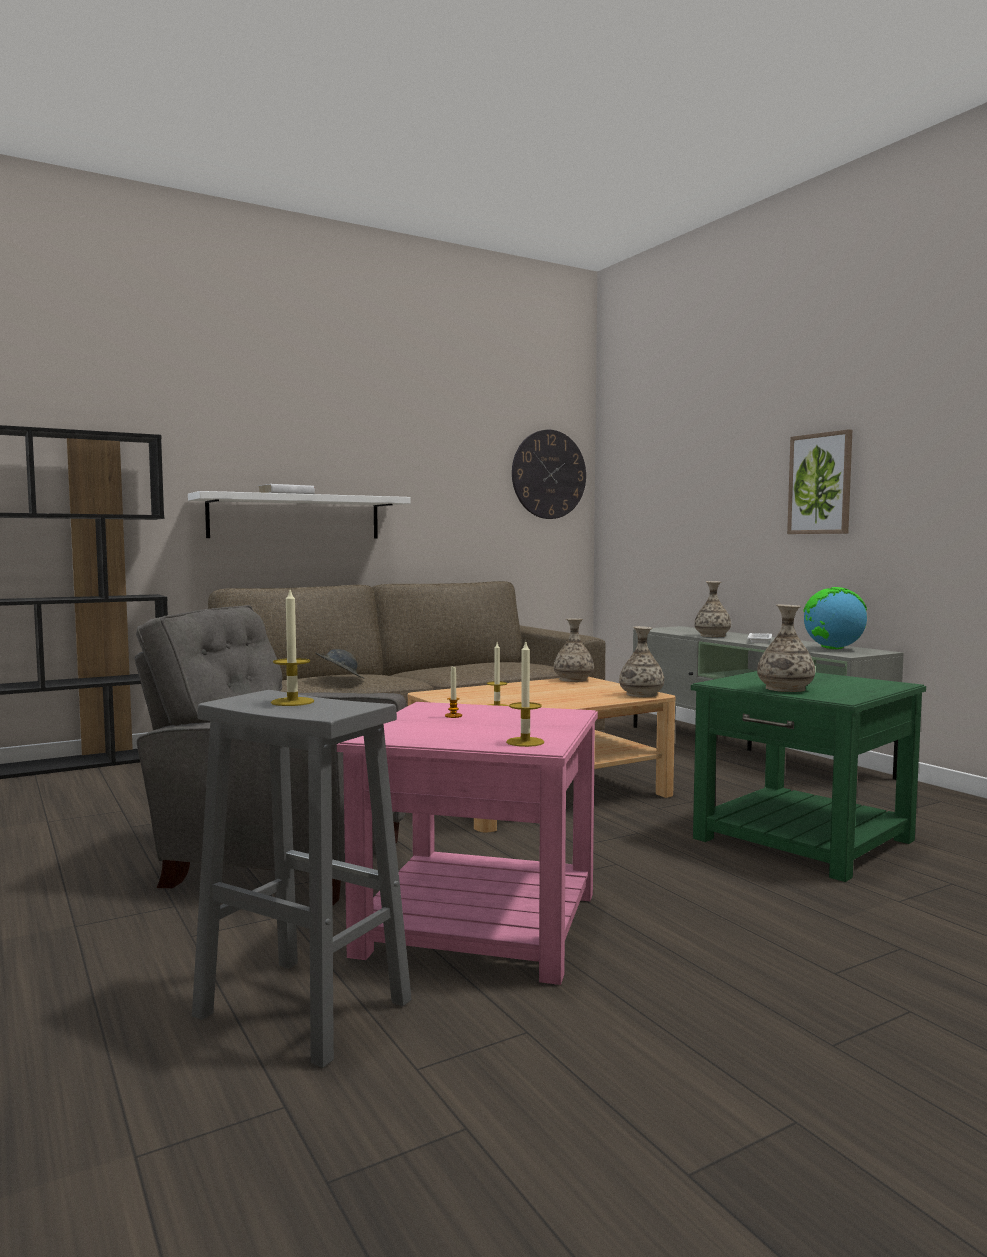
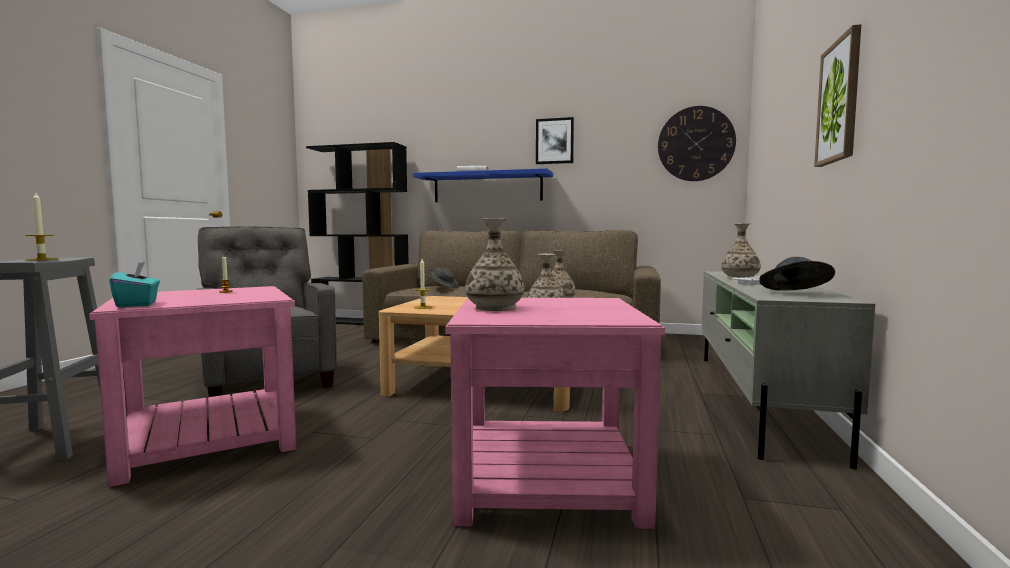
camera: 45 degrees right, 0 degrees up
(295, 517) = (487, 187): white shelf -> blue shelf
(391, 455) = (554, 141): none -> picture
(525, 742) = (138, 304): candle -> turquoise tissue box
(802, 839) = (546, 478): green side table -> pink side table
(832, 649) = (794, 293): globe -> grey hat

